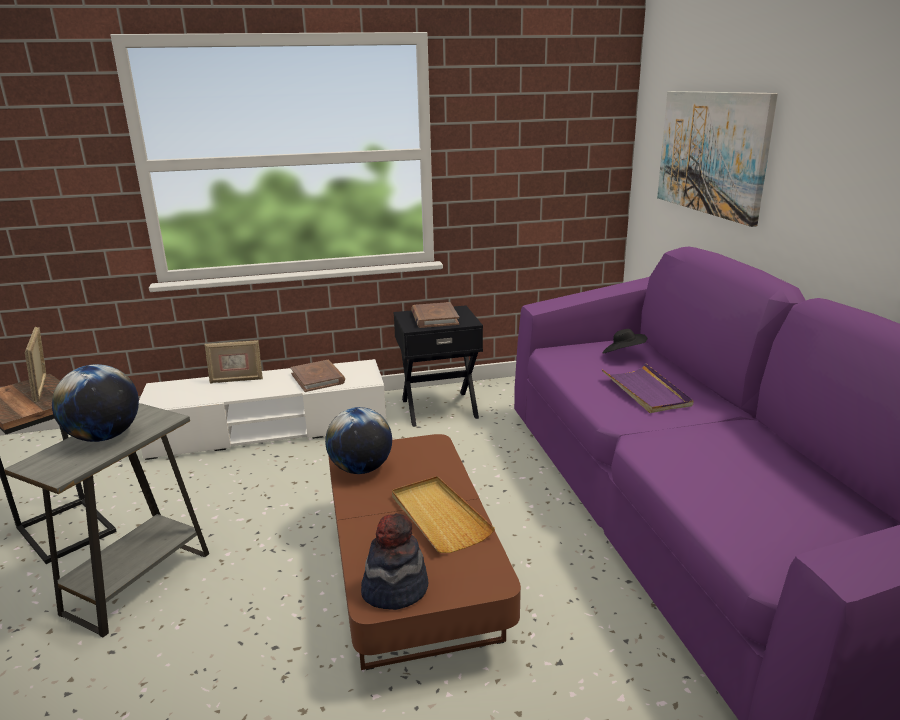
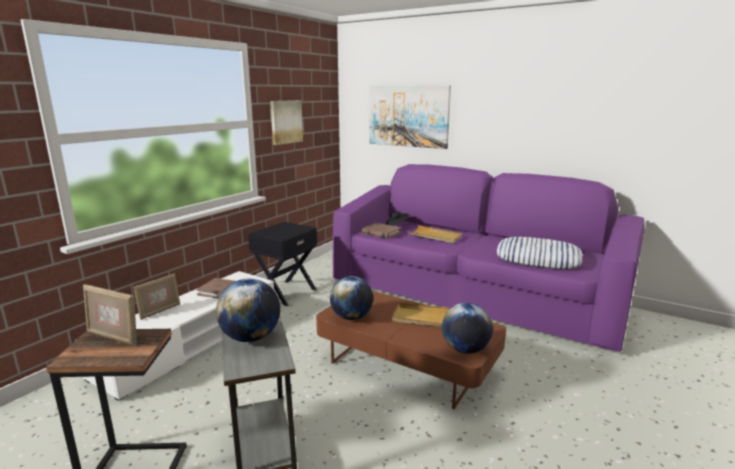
camera: 45 degrees left, 5 degrees down
(395, 589) = (465, 349): hat -> globe
(434, 318) = (282, 231): brown book -> brown book (380, 233)
(501, 152) = (286, 122): none -> picture
(646, 391) = (435, 236): purple tray -> beige tray
(754, 504) = (538, 259): none -> pillow

